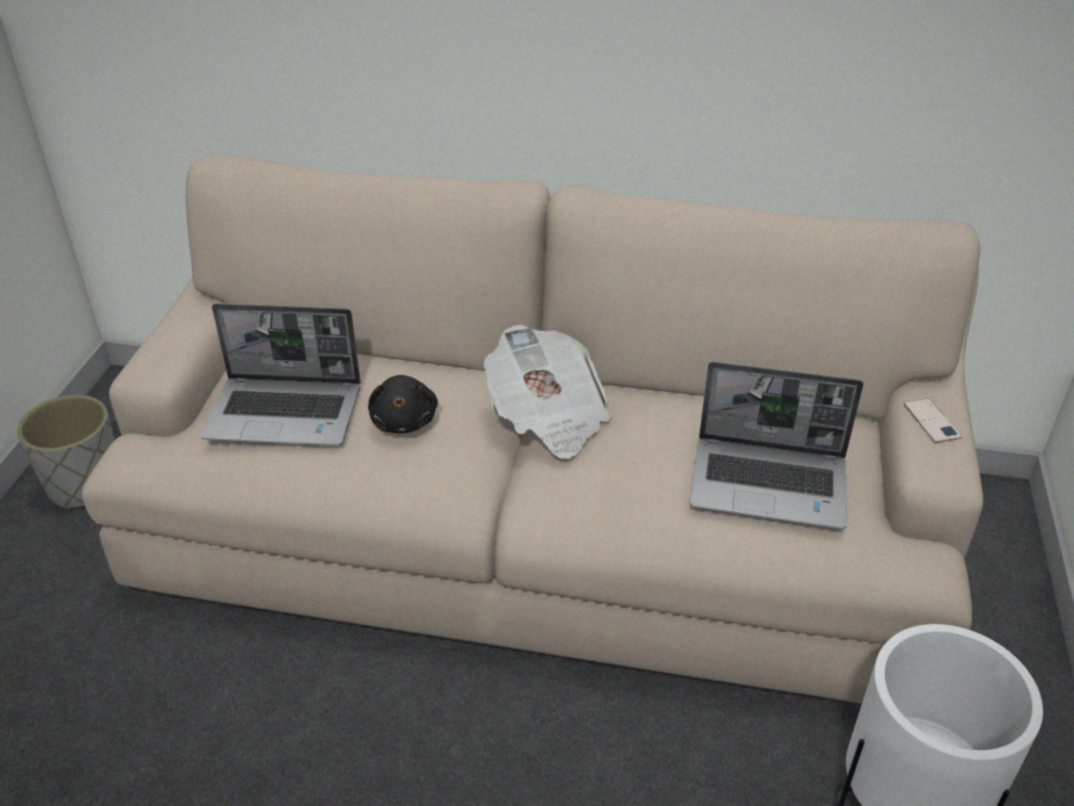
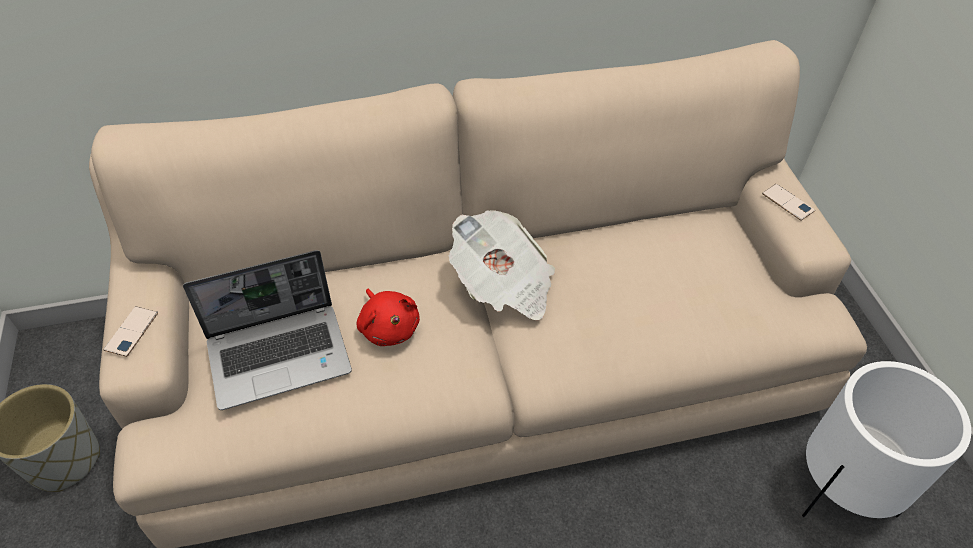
camera: 25 degrees left, 10 degrees up
(163, 347) = (131, 331): none -> phone
(404, 420) = (389, 327): black plush toy -> red plush toy
(770, 483) = (699, 288): laptop -> none

